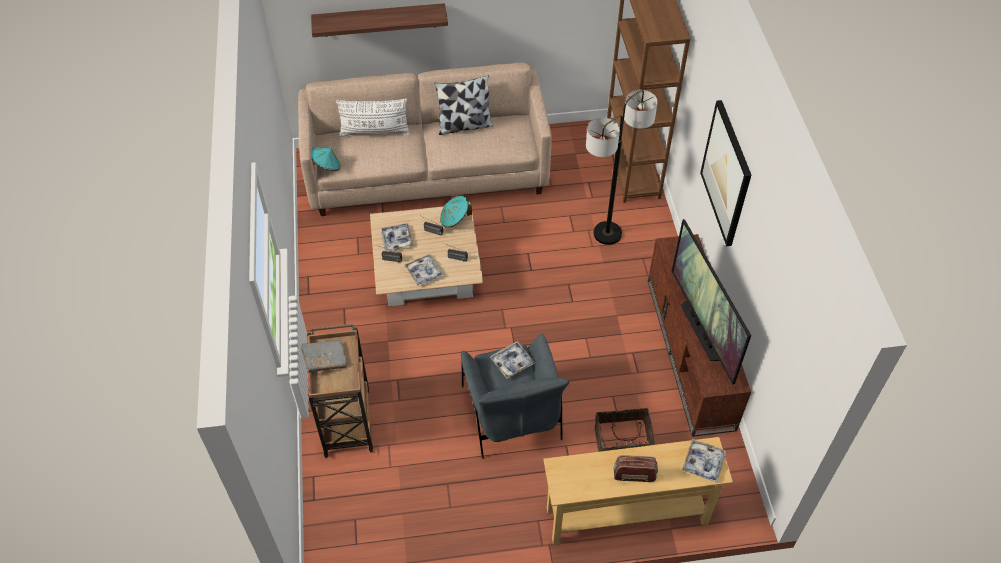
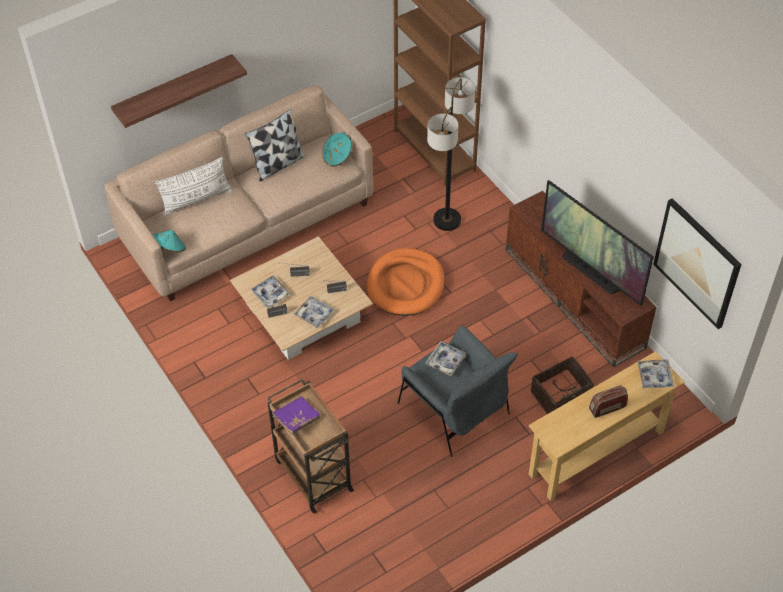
camera: 25 degrees left, 0 degrees up
(325, 360) = (296, 419): grey book -> purple book
(454, 219) = (312, 256): turquoise hat -> turquoise hat (337, 157)
(534, 279) = (405, 285): none -> orange dog bed
(726, 173) = (568, 128): picture -> picture (697, 263)

